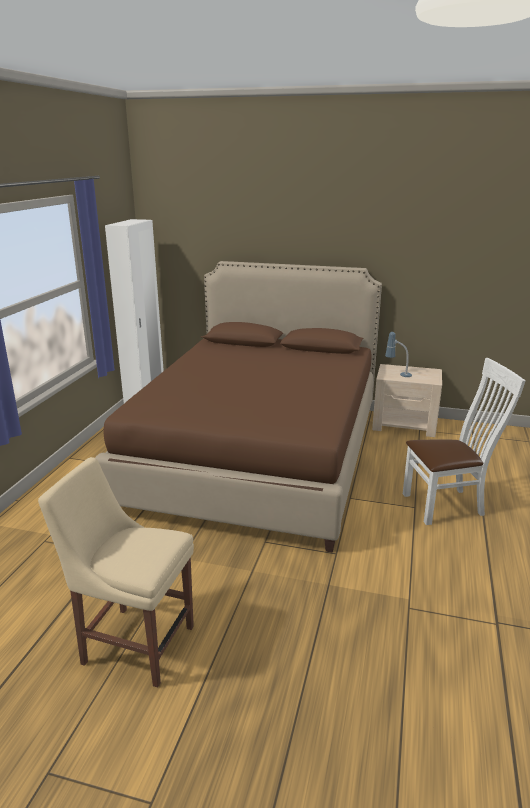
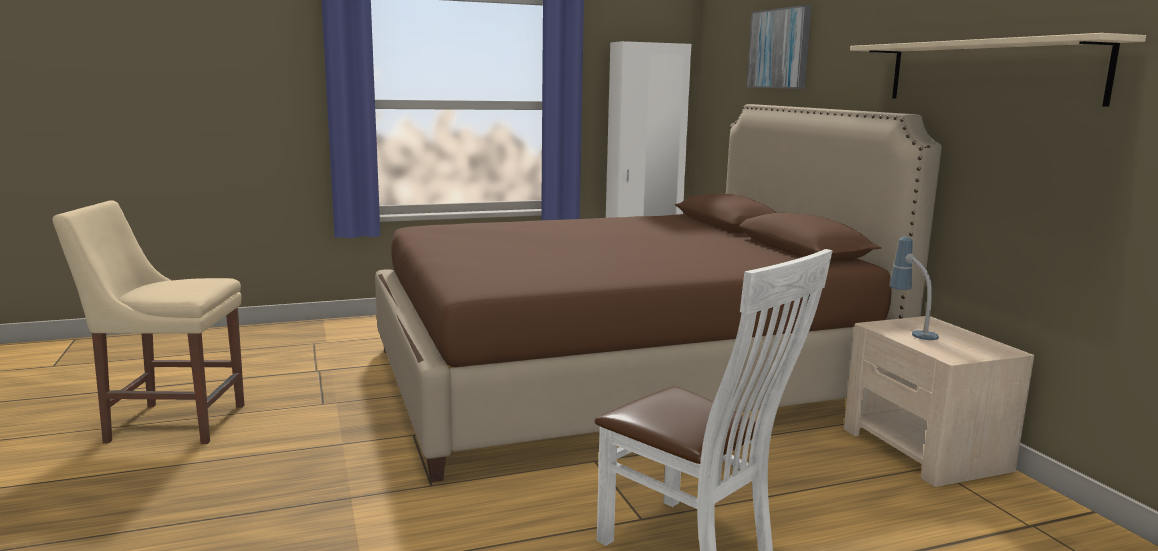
camera: 55 degrees right, 10 degrees down
(134, 642) = (170, 423): beige chair -> beige chair turned 75 degrees counterclockwise
(237, 225) = (779, 49): none -> picture
(406, 247) = (989, 72): none -> beige shelf

